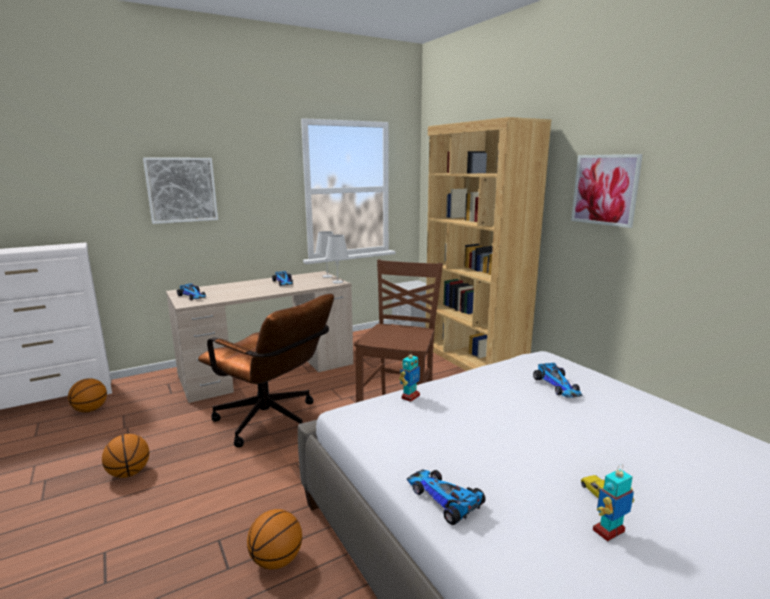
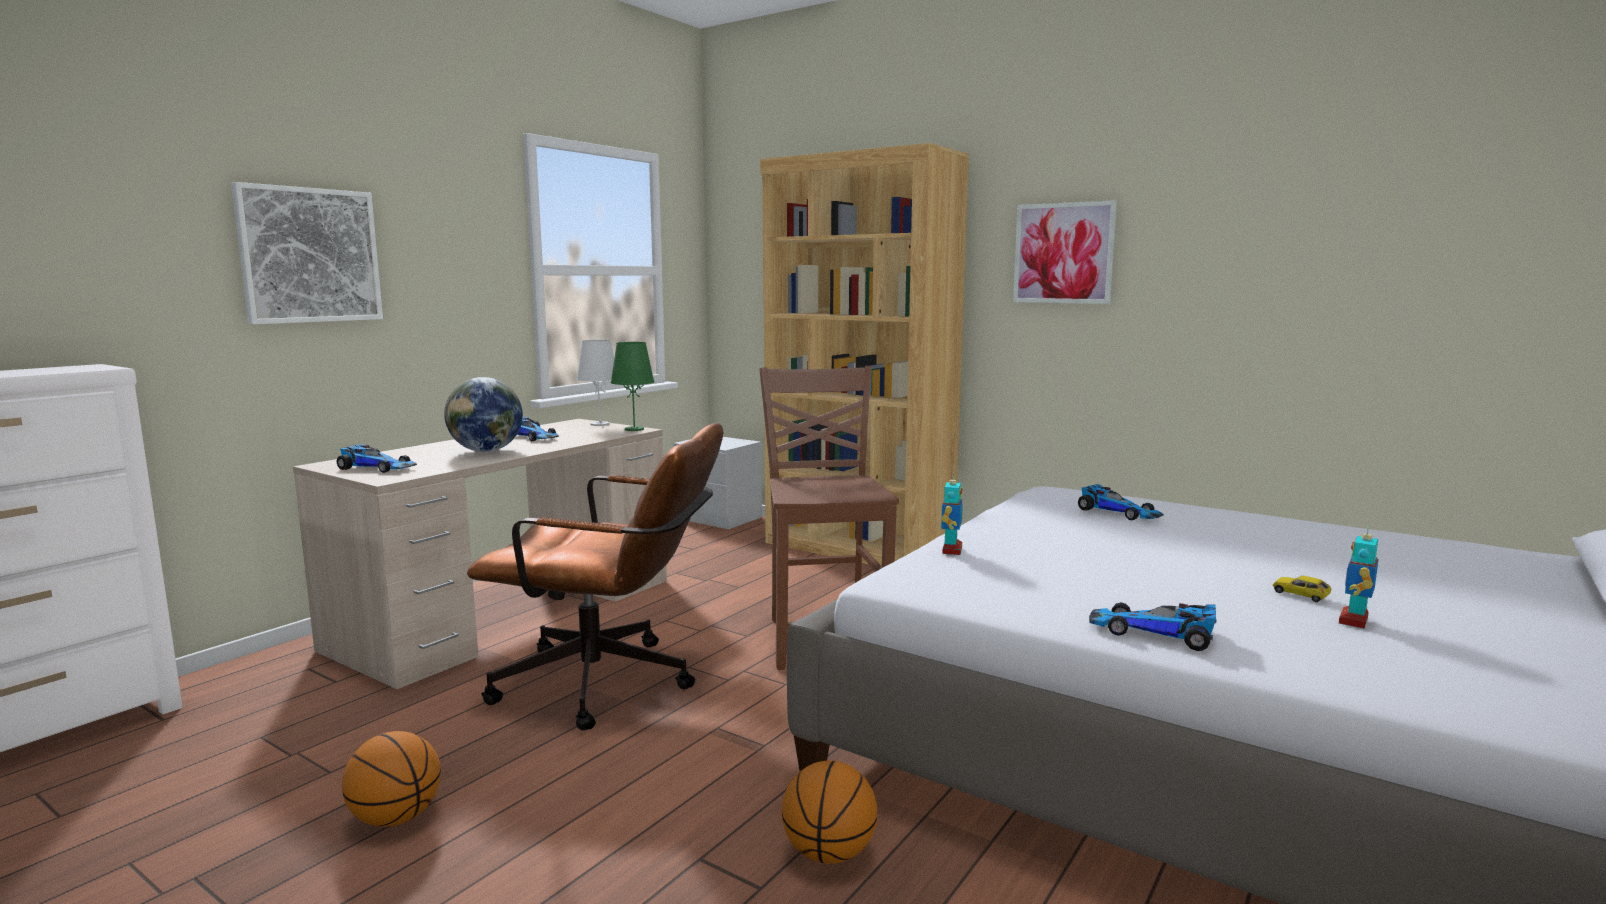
camera: 25 degrees left, 5 degrees down
(90, 410) = (161, 744): basketball -> none
(250, 290) = (486, 451): none -> globe
(337, 282) = (634, 429): white table lamp -> green table lamp

